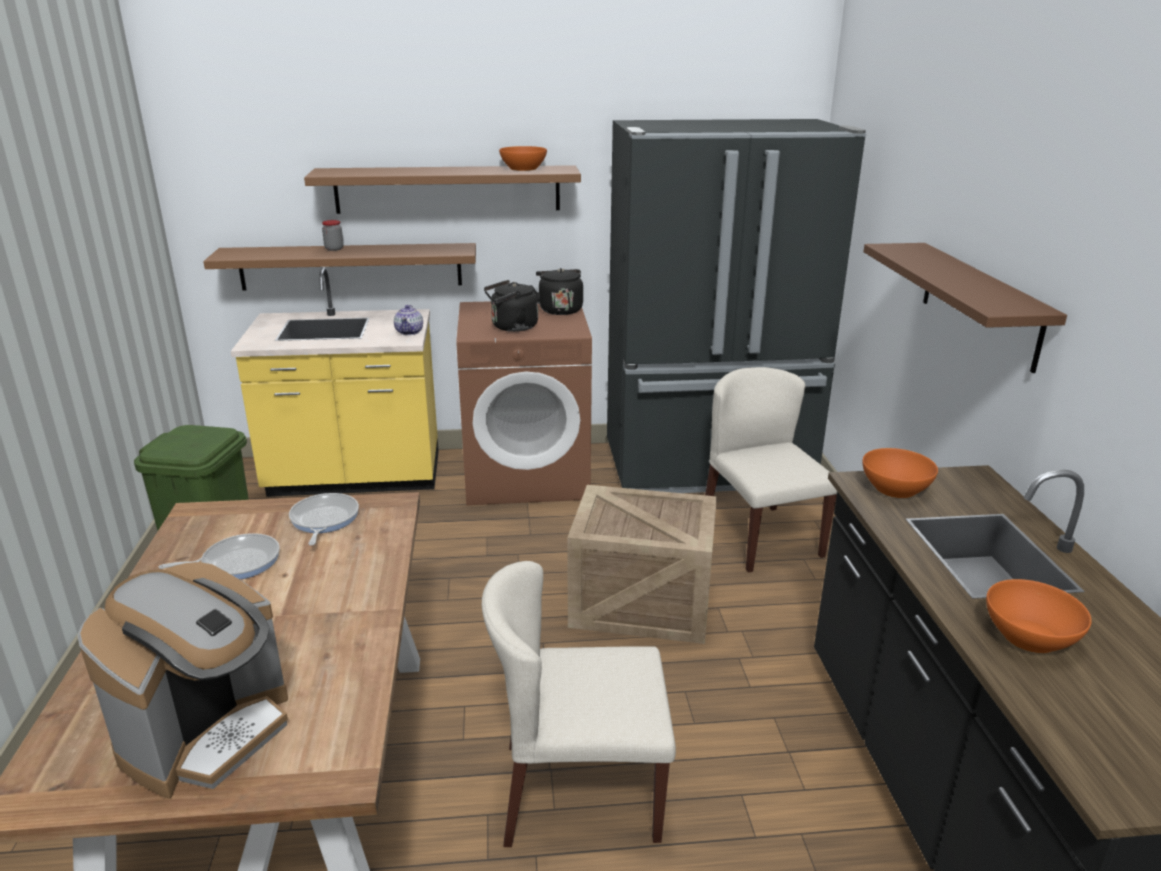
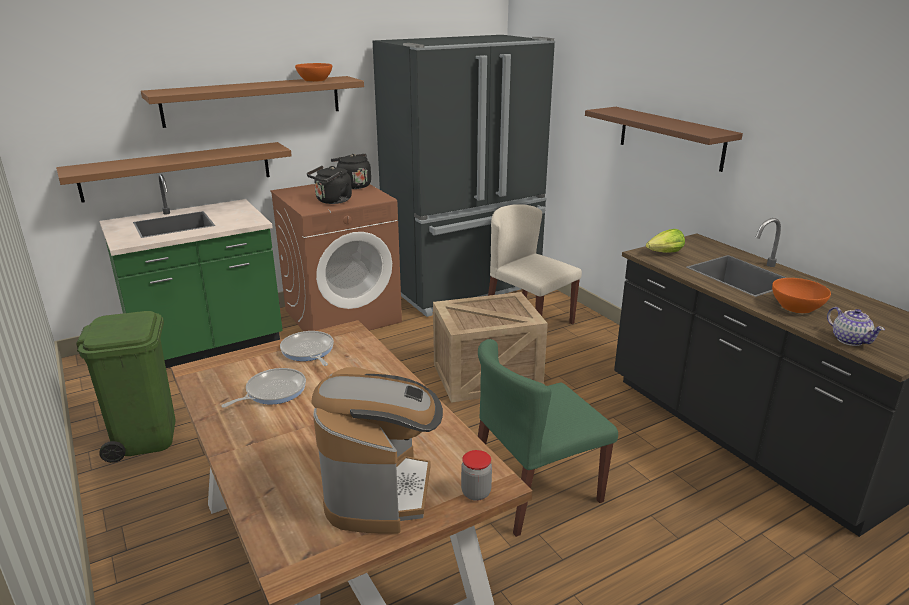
camera: 25 degrees left, 0 degrees up
(334, 249) = (167, 157): jar -> jar (476, 493)
(355, 477) = (207, 345): yellow counter -> green counter
(409, 332) = (250, 216): teapot -> teapot (849, 340)
(579, 792) = (535, 491): beige chair -> green chair
(895, 488) = (665, 253): orange bowl -> lettuce

